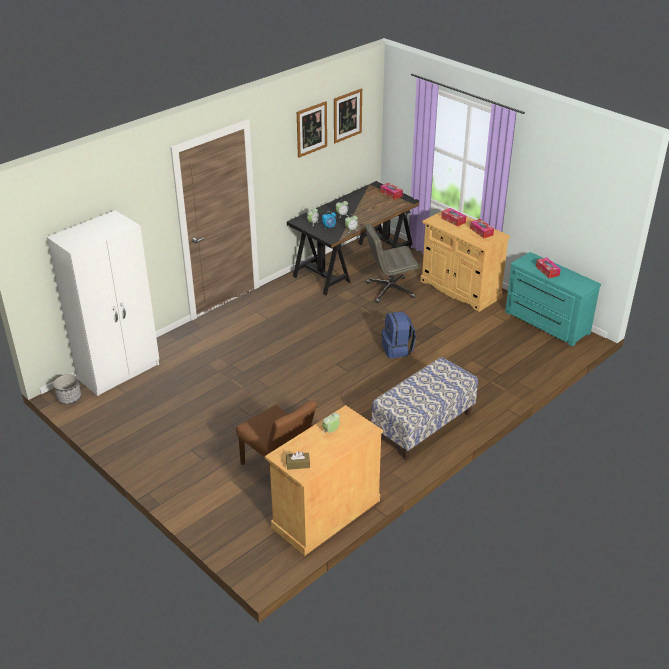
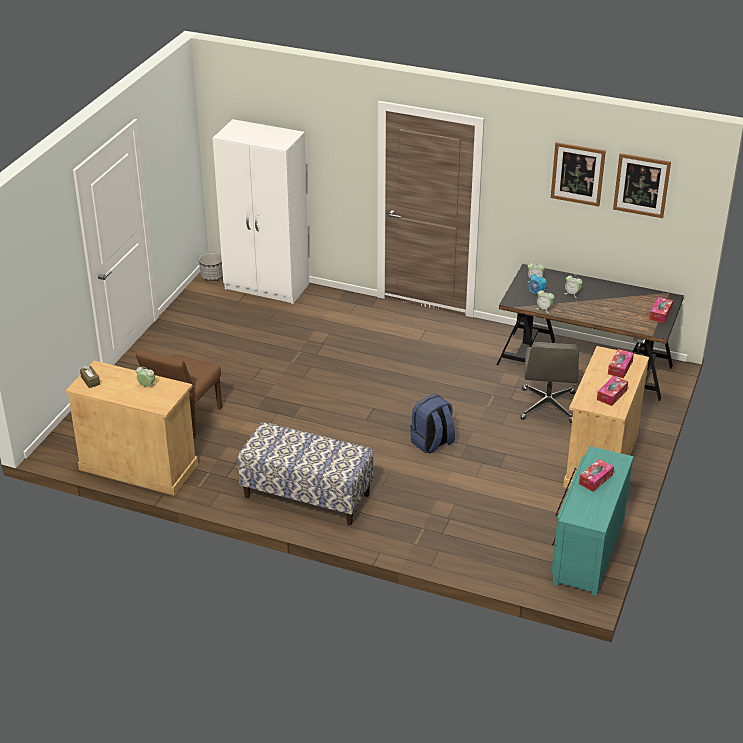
camera: 65 degrees right, 0 degrees up
(389, 290) = (547, 406): grey office chair -> grey office chair turned 135 degrees counterclockwise

